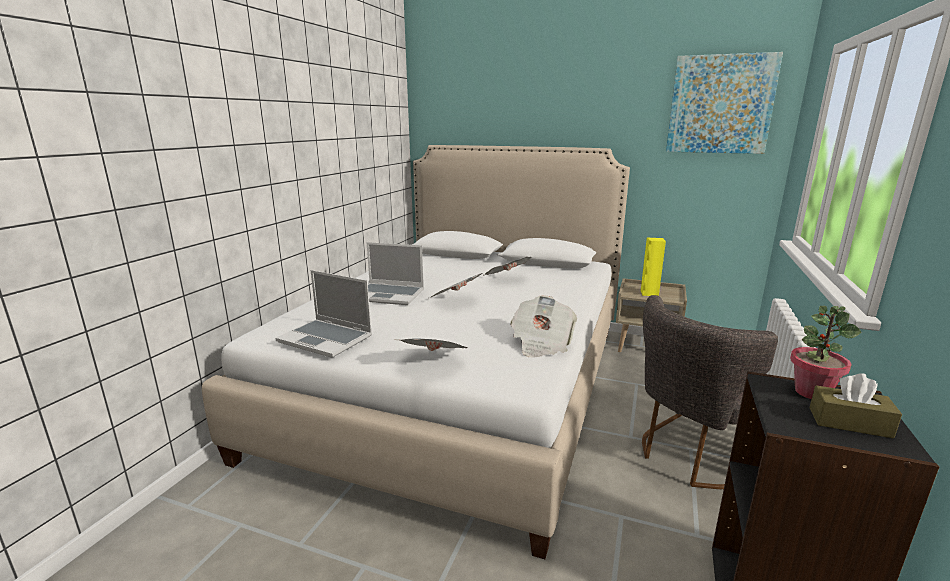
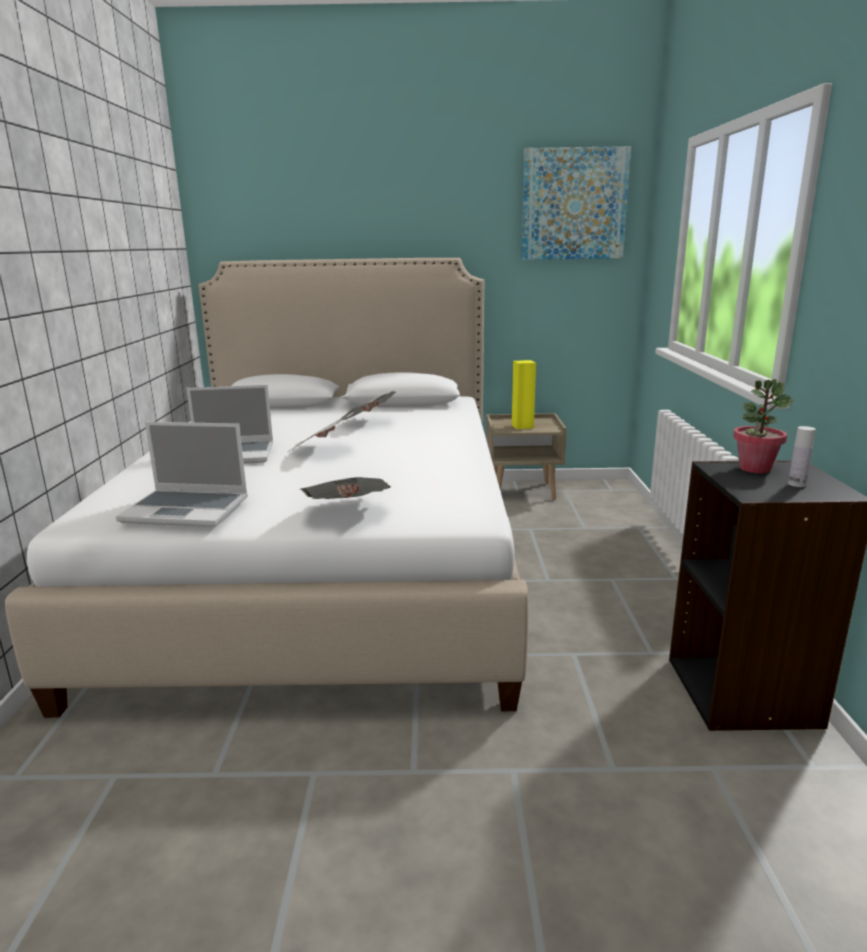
camera: 20 degrees left, 0 degrees up
(541, 343) = (457, 478): newspaper -> none
(692, 455) = (616, 584): grey chair -> none
(849, 422) = (797, 484): brown tissue box -> white bottle

